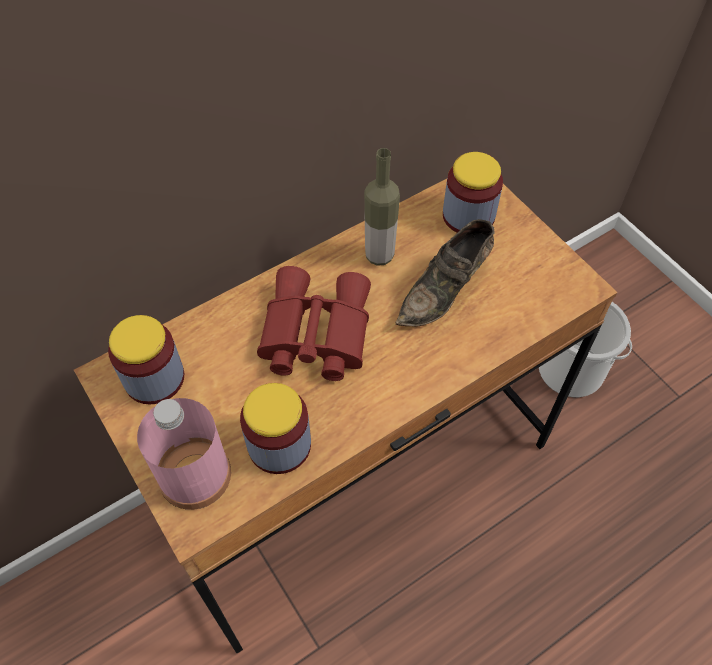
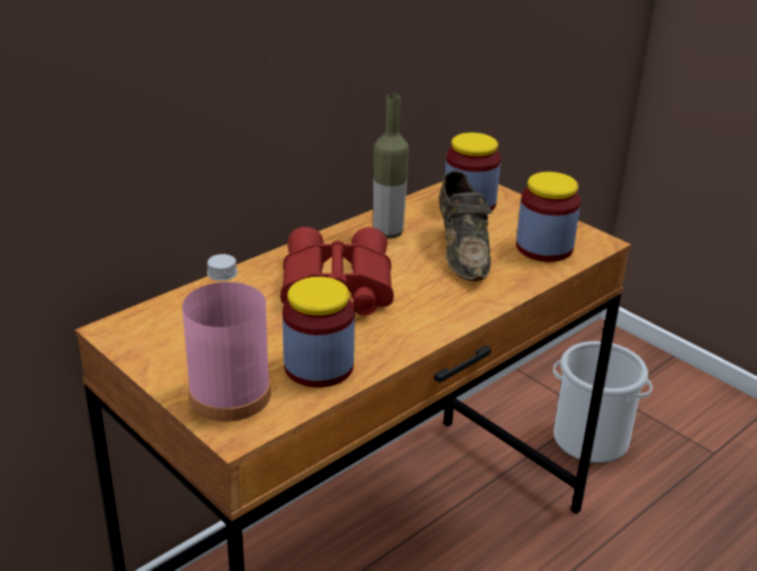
camera: 10 degrees left, 25 degrees down
(154, 378) = (168, 329): jar -> jar (544, 247)
(446, 291) = (462, 252): brown shoe -> brown shoe turned 45 degrees counterclockwise

